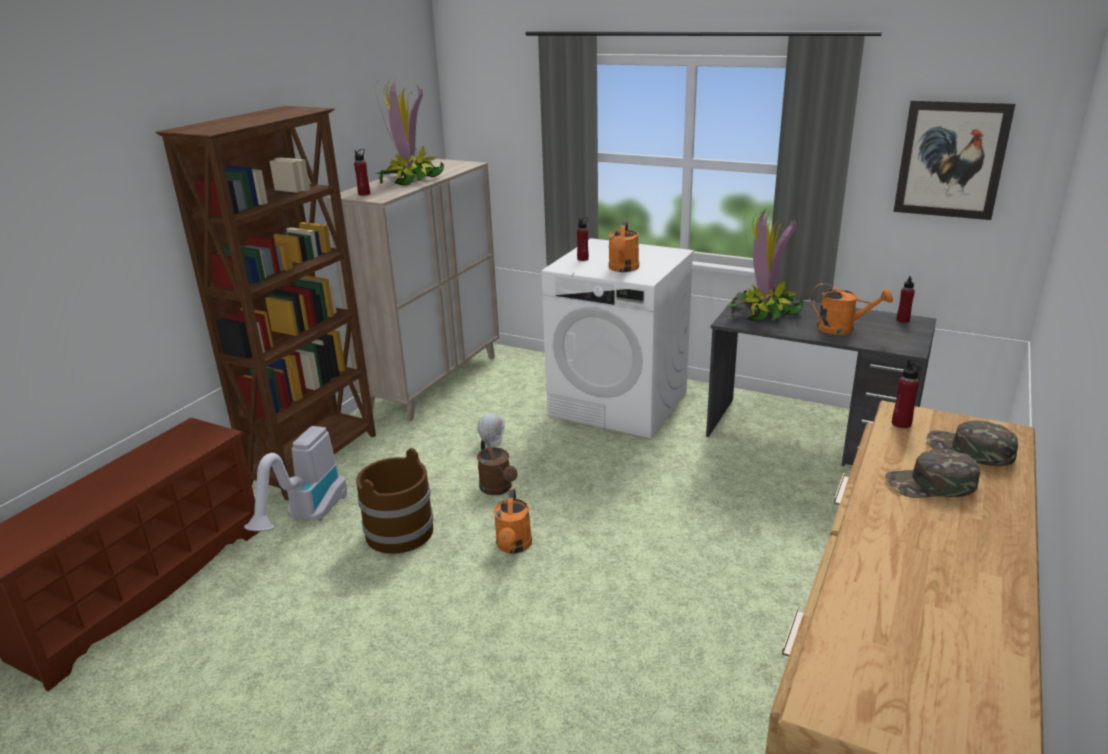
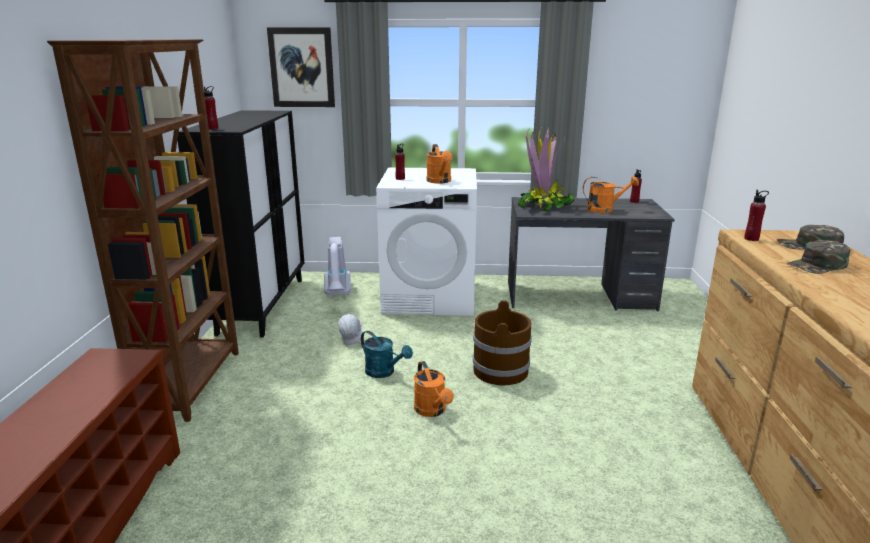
camera: 25 degrees left, 5 degrees down
(306, 519) = (221, 433): vacuum cleaner -> vacuum cleaner (338, 296)
(399, 532) = (323, 423): brown bucket -> brown bucket (501, 371)
(410, 180) = (241, 120): potted plant -> none
(434, 382) = (262, 305): beige cabinet -> black cabinet
(498, 489) = (384, 372): brown watering can -> turquoise watering can
(951, 159) = (649, 88): picture -> picture (302, 67)

